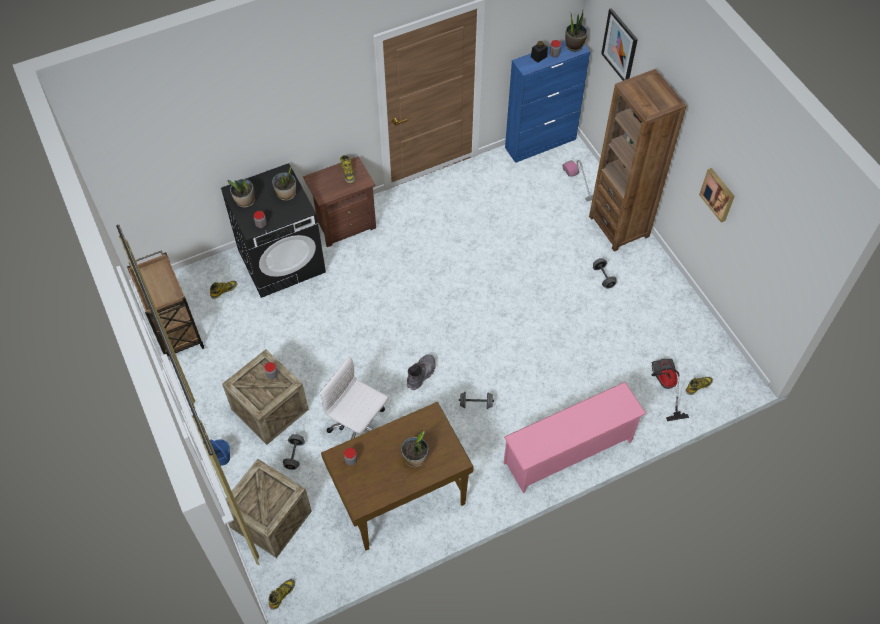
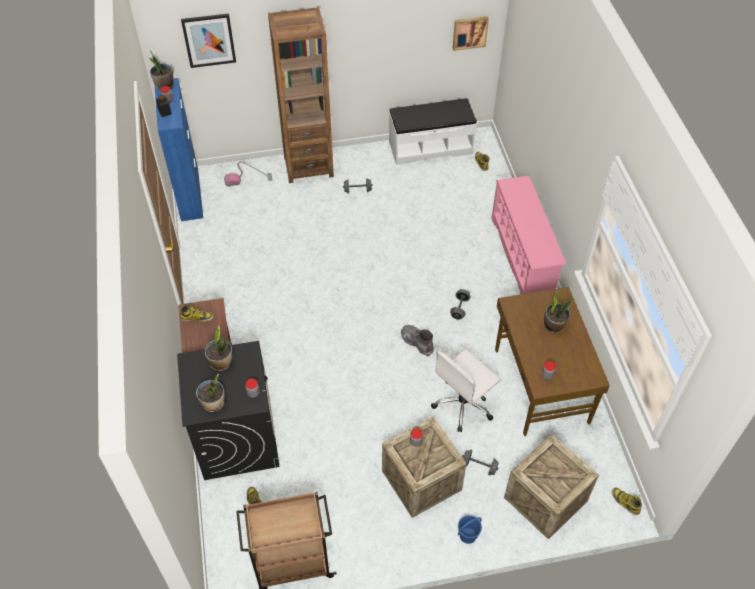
camera: 75 degrees left, 5 degrees down
(664, 386) = (476, 182): vacuum cleaner -> none
(700, 330) = (430, 147): none -> white bench
(718, 194) = (381, 42): picture -> picture (469, 32)

